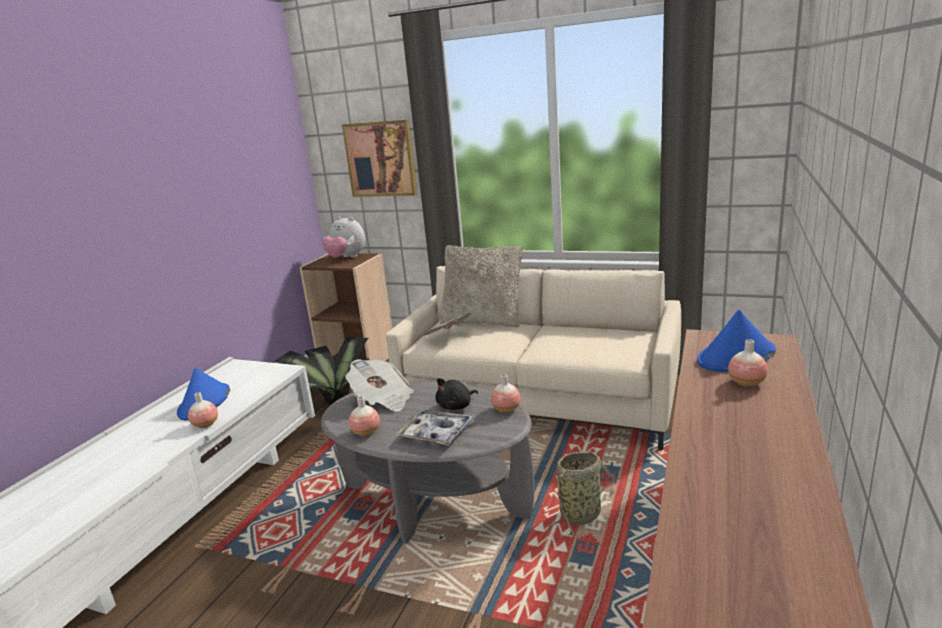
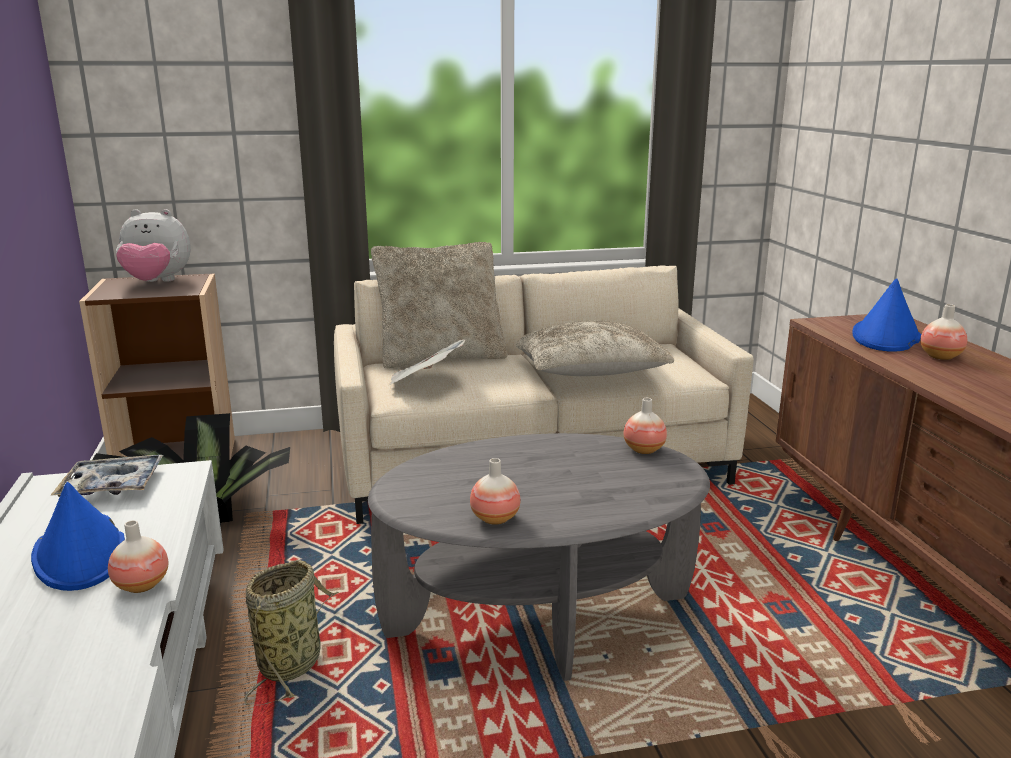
camera: 35 degrees left, 0 degrees up
(380, 159) = (215, 111): picture -> none
(382, 400) = (451, 474): newspaper -> none
(436, 433) = (599, 496): tray -> tray (112, 485)
(456, 406) = (573, 460): black plush toy -> none
(554, 346) = (589, 373): none -> beige pillow
(582, 514) = (734, 574): basket -> basket (292, 661)

